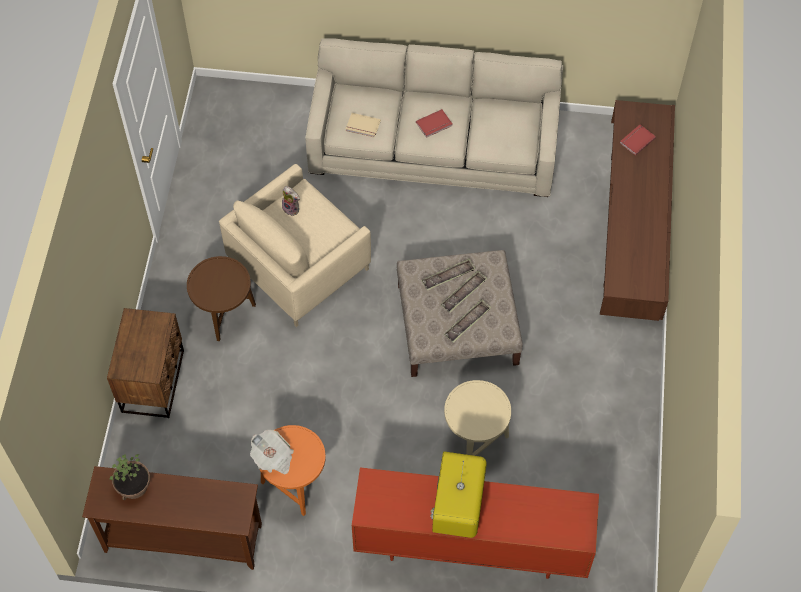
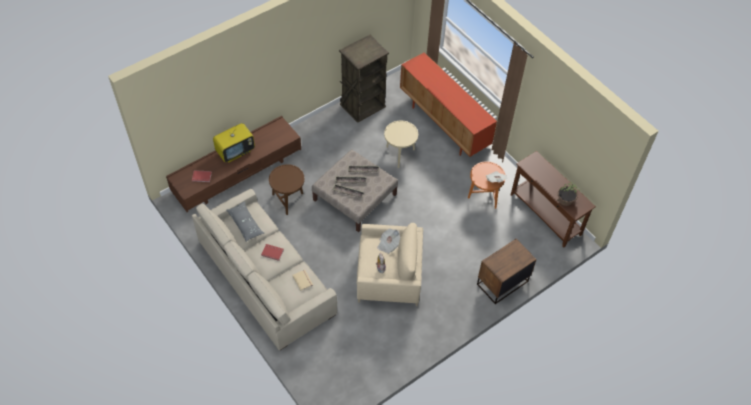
camera: 135 degrees left, 5 degrees down
(225, 316) = (444, 283): brown side table -> brown side table (288, 200)
(314, 243) = (388, 244): none -> newspaper
(458, 507) = (453, 97): television -> television (235, 151)
(505, 126) = (245, 224): none -> grey pillow
(620, 472) = (363, 105): none -> brown bookcase

